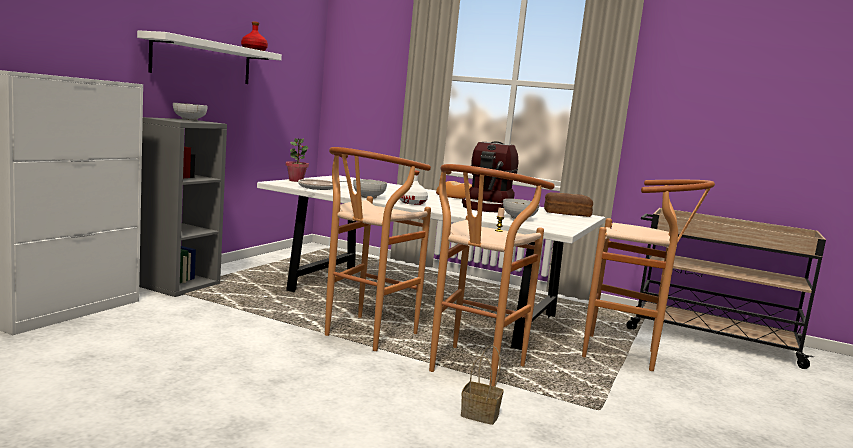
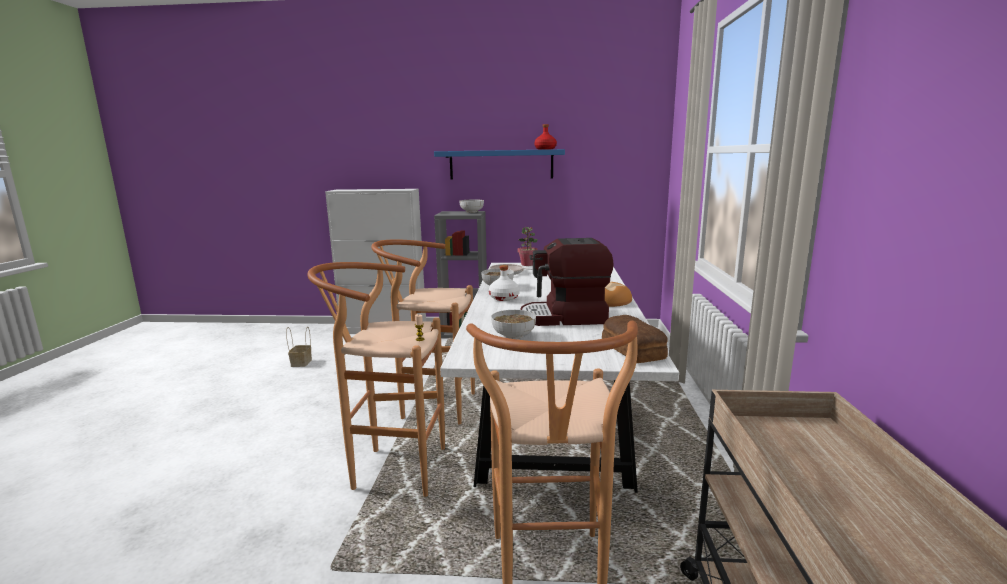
camera: 70 degrees right, 5 degrees up
(203, 60) = (501, 164): white shelf -> blue shelf
(481, 415) = (290, 493): basket -> basket (301, 363)

